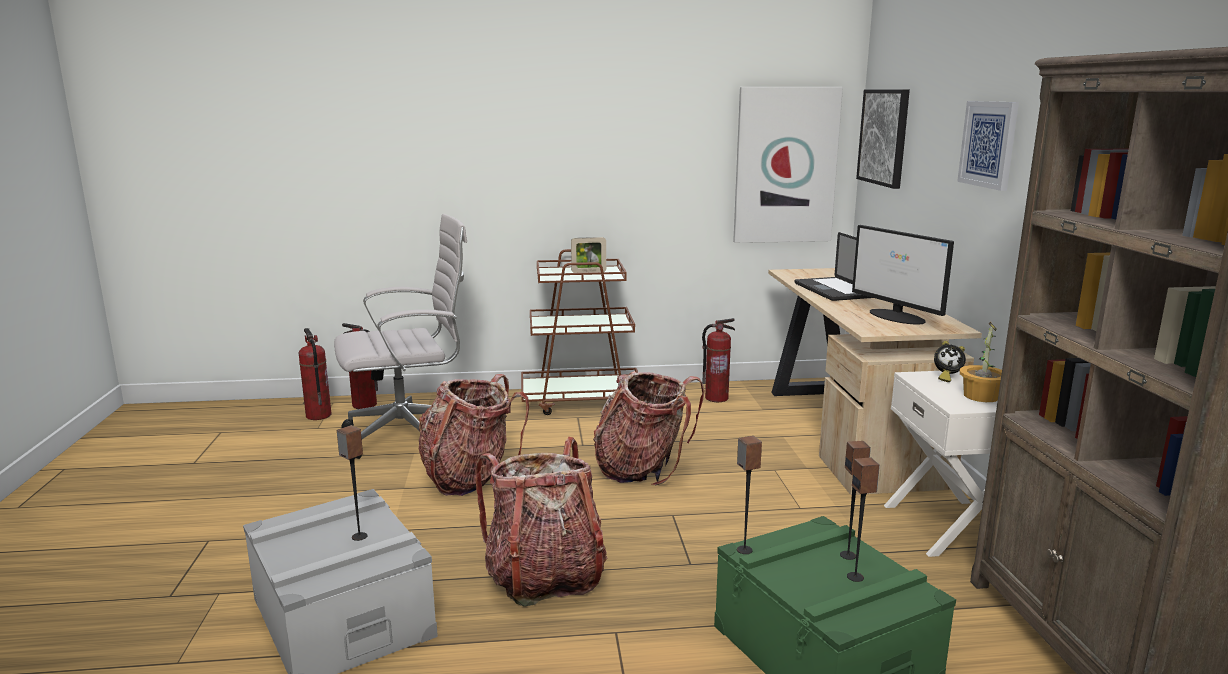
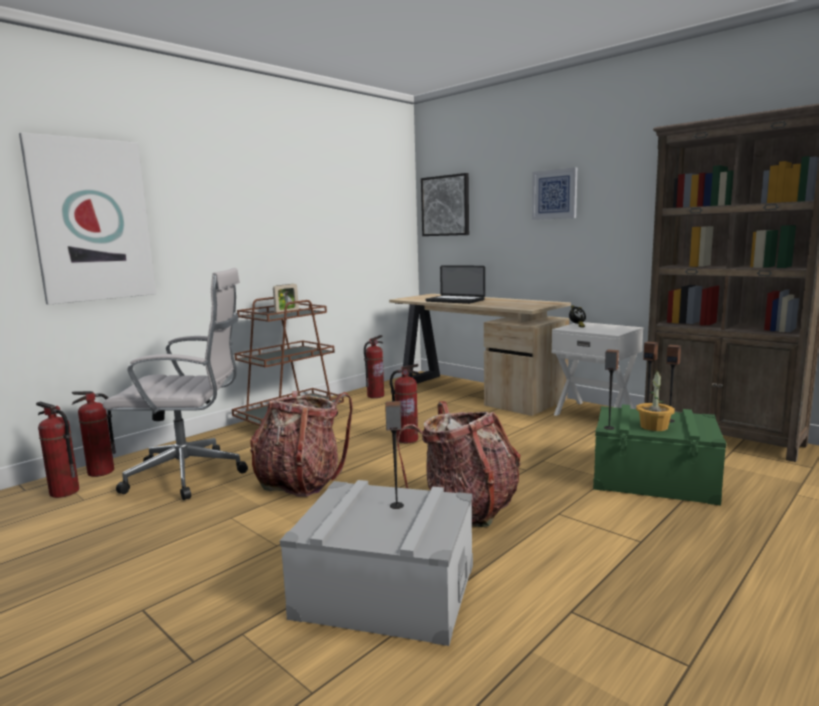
camera: 40 degrees left, 5 degrees down
(410, 434) = (192, 475): white office chair -> white office chair turned 60 degrees clockwise
(643, 469) = (407, 439): backpack -> fire extinguisher
(785, 165) = (382, 229): picture -> picture (92, 220)
(897, 317) = (519, 303): monitor -> none
(980, 396) = (609, 328): potted plant -> potted plant (653, 427)

